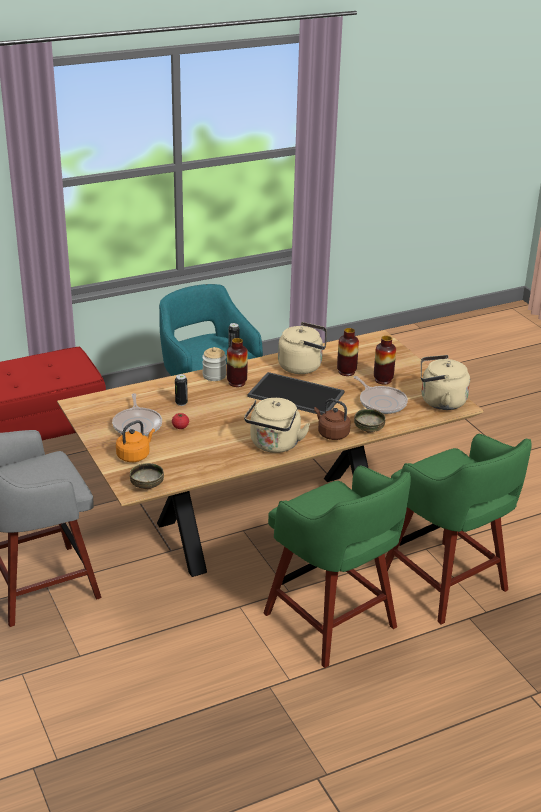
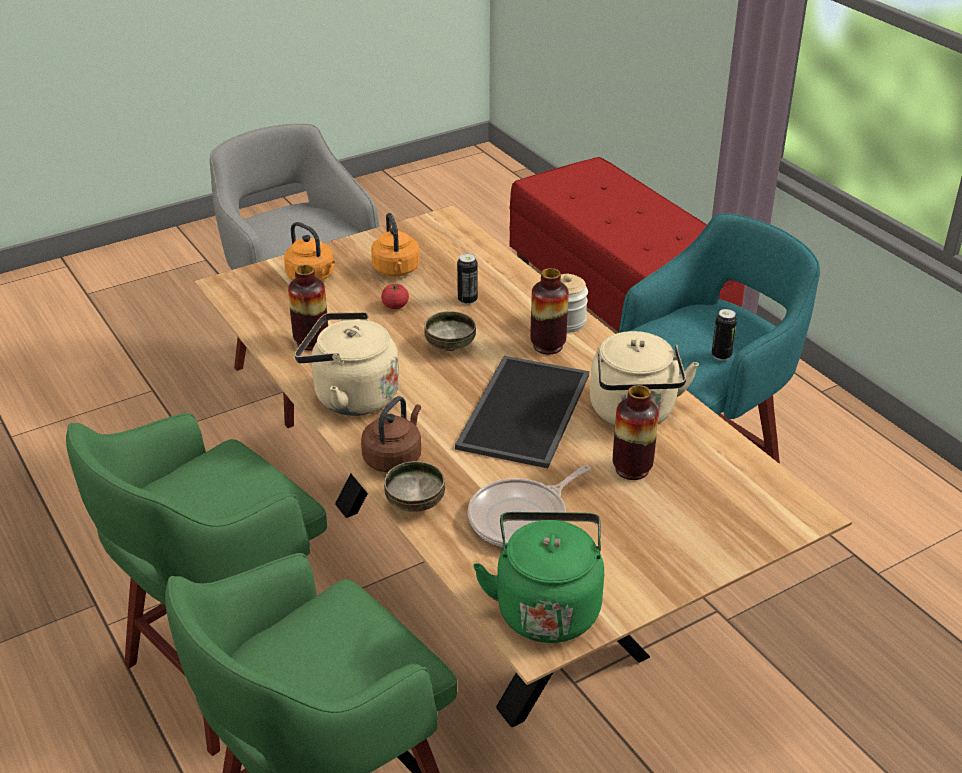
camera: 85 degrees right, 5 degrees up
(137, 425) = (396, 271): frying pan -> orange kettle
(147, 486) = (234, 295): bowl -> bowl (449, 346)
(383, 380) = (615, 520): vase -> vase (311, 342)
(440, 402) = (546, 607): beige kettle -> green kettle

